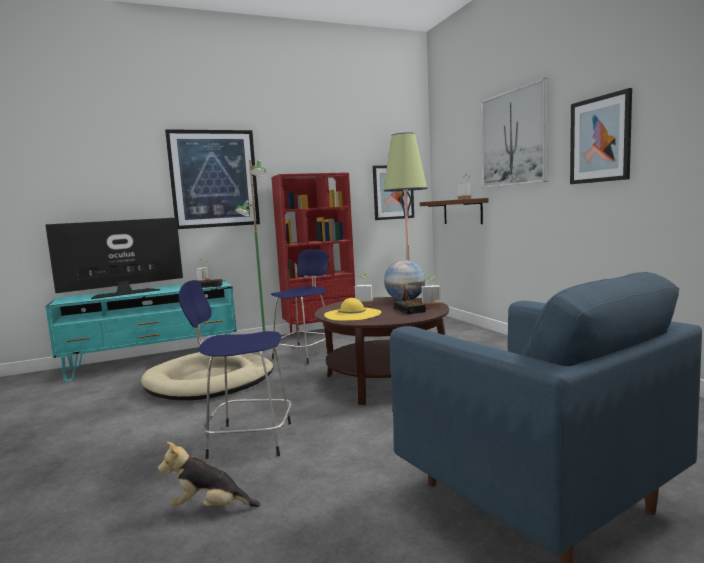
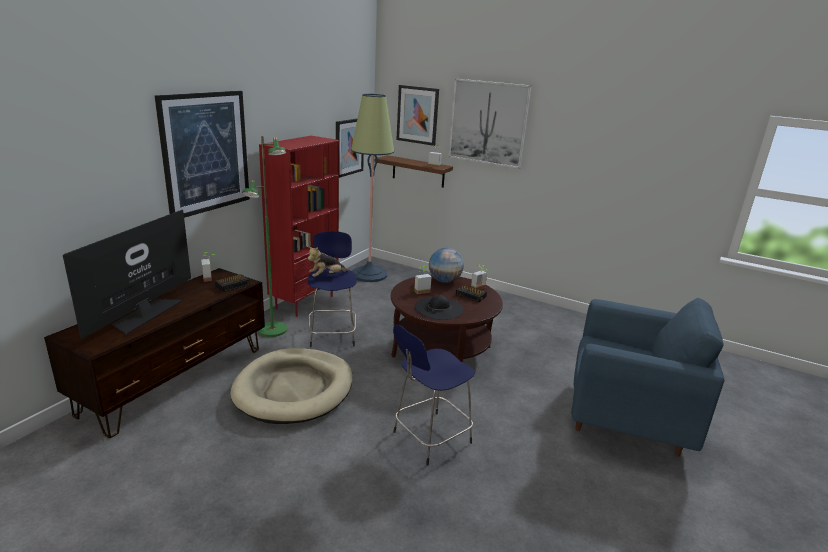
camera: 40 degrees left, 15 degrees up
(154, 361) = (177, 379): turquoise tv stand -> brown tv stand
(210, 508) = (491, 497): plush toy -> plush toy (326, 276)
(352, 314) = (438, 308): yellow hat -> black hat
(600, 139) = (572, 149): picture -> picture (417, 115)

